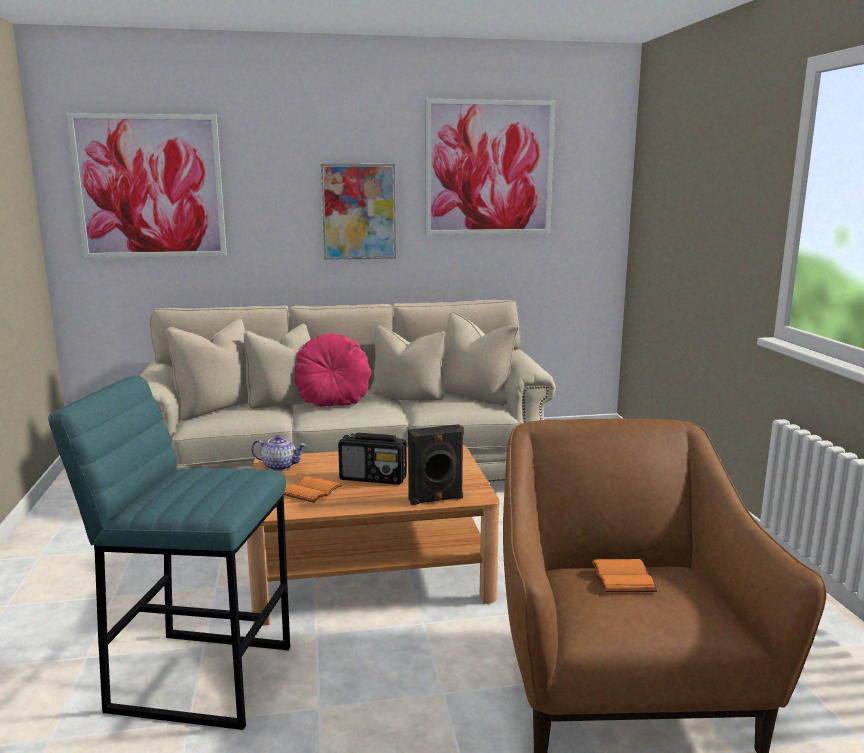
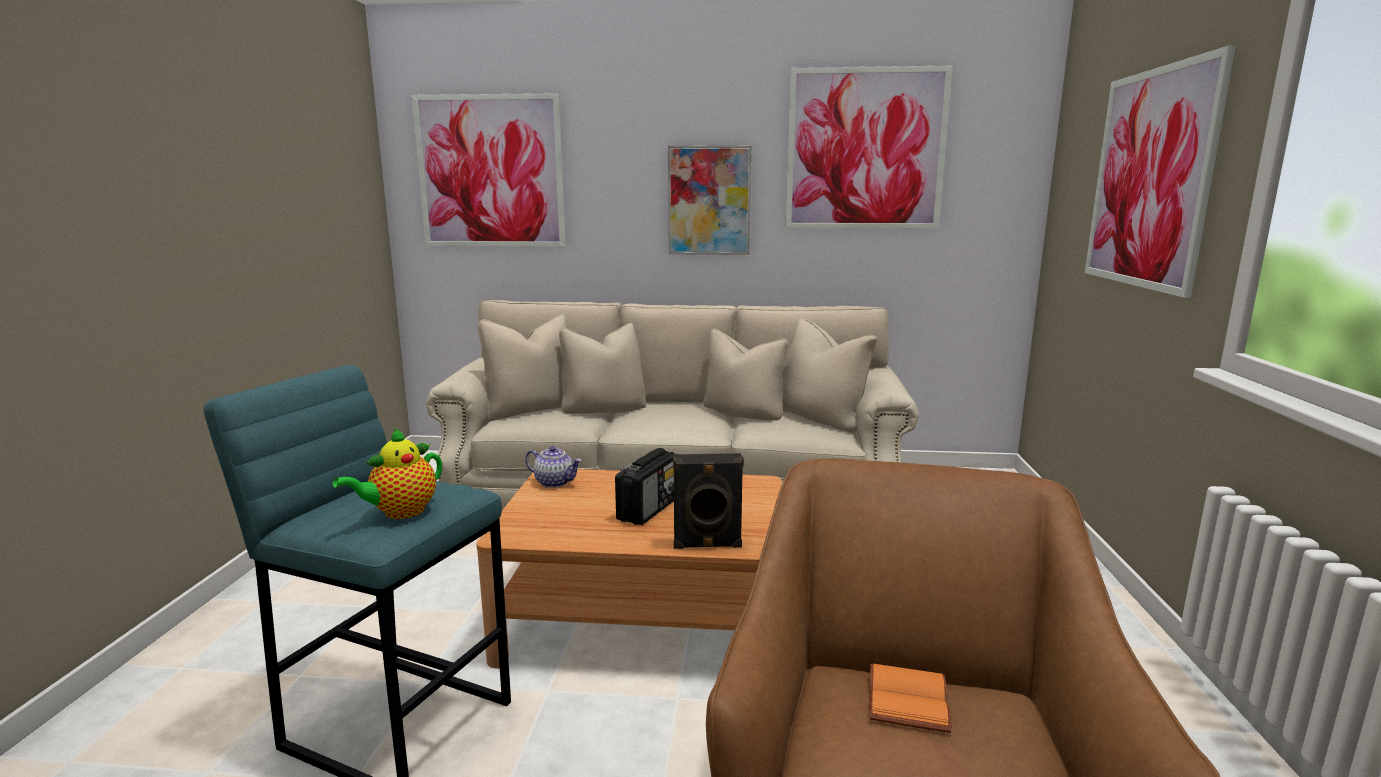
camera: 15 degrees right, 0 degrees up
(222, 492) = (400, 512): none -> teapot
(312, 492) = (570, 517): orange book -> none
(333, 404) = (654, 415): pink pillow -> none
(374, 478) = (649, 509): radio -> radio turned 90 degrees counterclockwise
(713, 199) = (1150, 179): none -> picture

